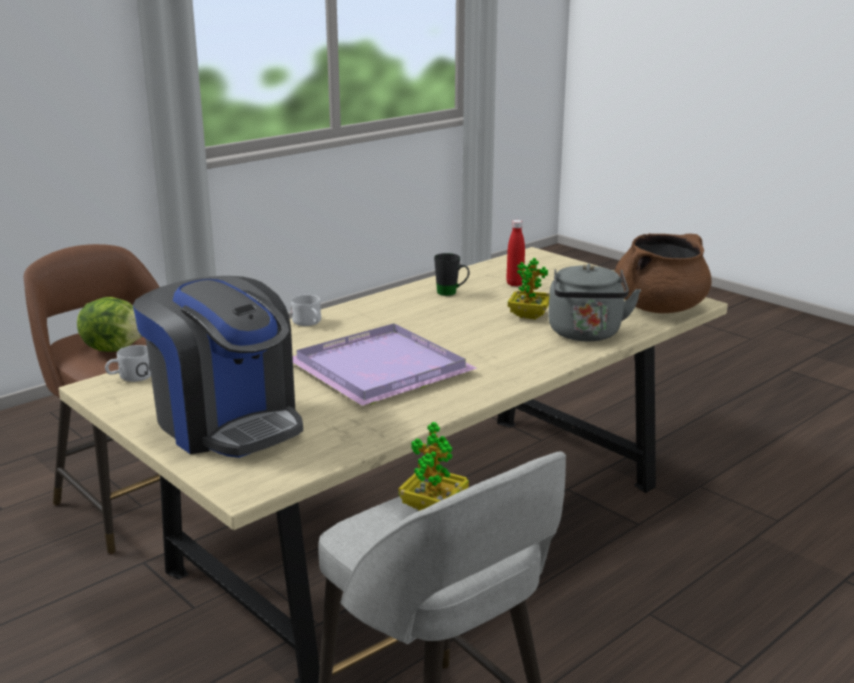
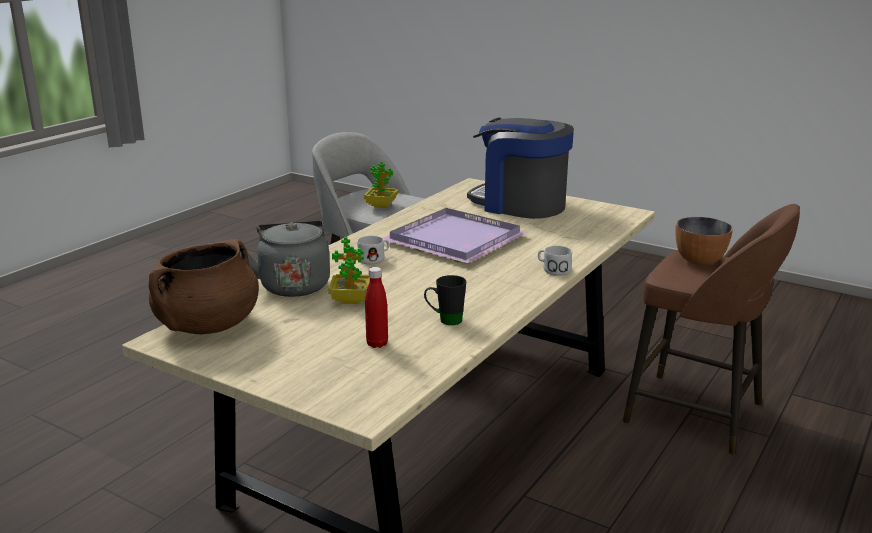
camera: 165 degrees right, 0 degrees up
(115, 348) = (699, 261): lettuce -> bowl
(130, 377) = (621, 219): white mug -> white mug (375, 259)

